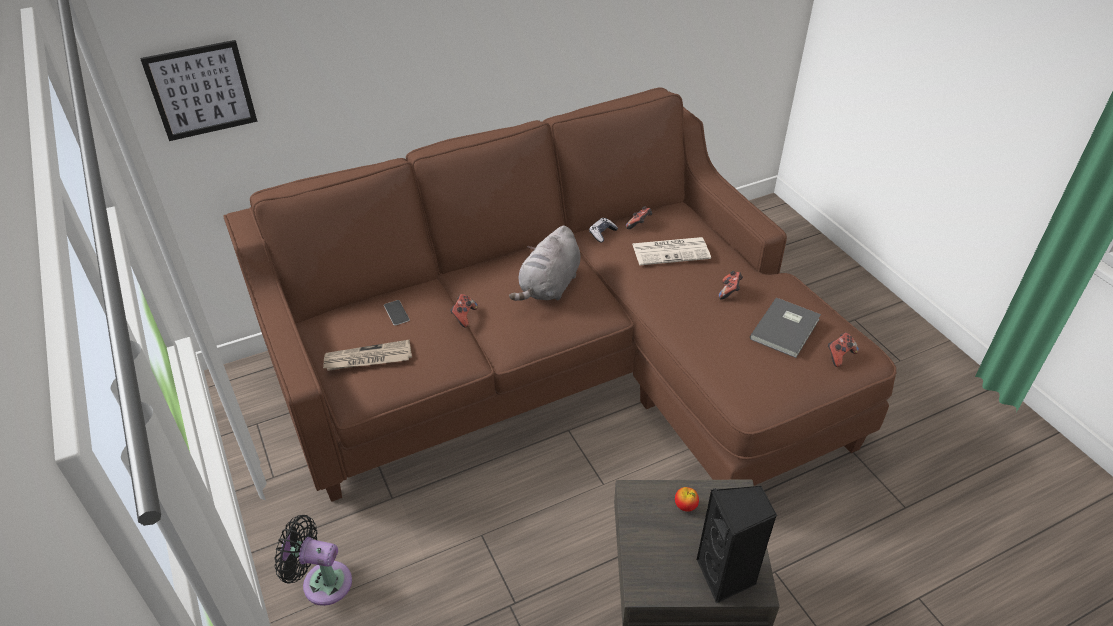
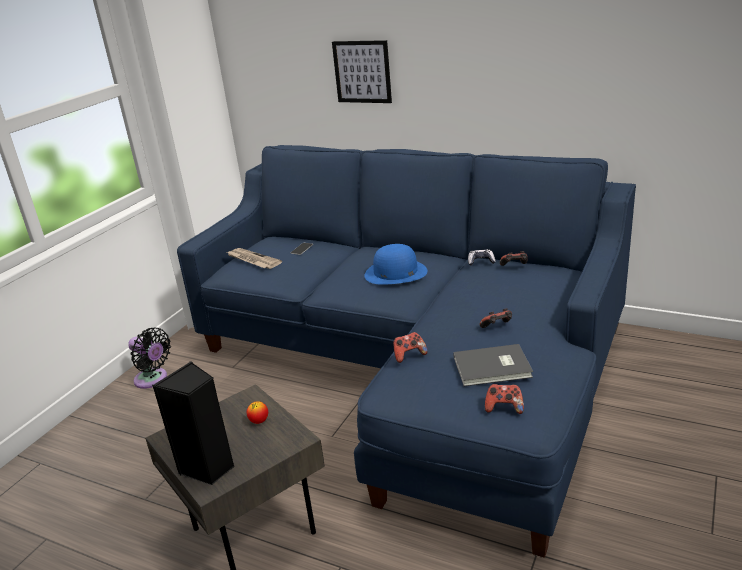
camera: 55 degrees right, 15 degrees down
(201, 90) = (269, 73): picture -> picture (362, 72)
(322, 582) = (153, 380): black fan -> black fan turned 150 degrees clockwise
(464, 316) = (329, 266): game controller -> game controller (409, 355)
(549, 287) = (395, 273): grey plush toy -> blue hat
(565, 367) = (418, 364): brown sofa -> blue sofa
(671, 251) = (504, 288): newspaper -> none

